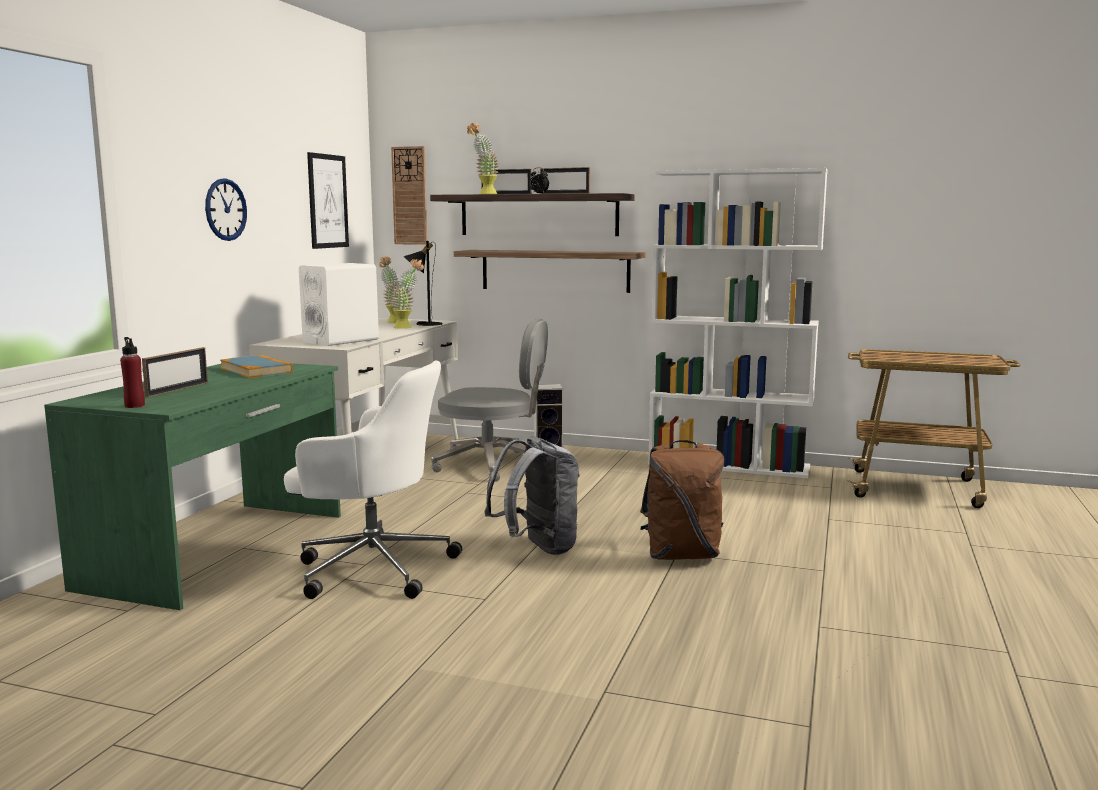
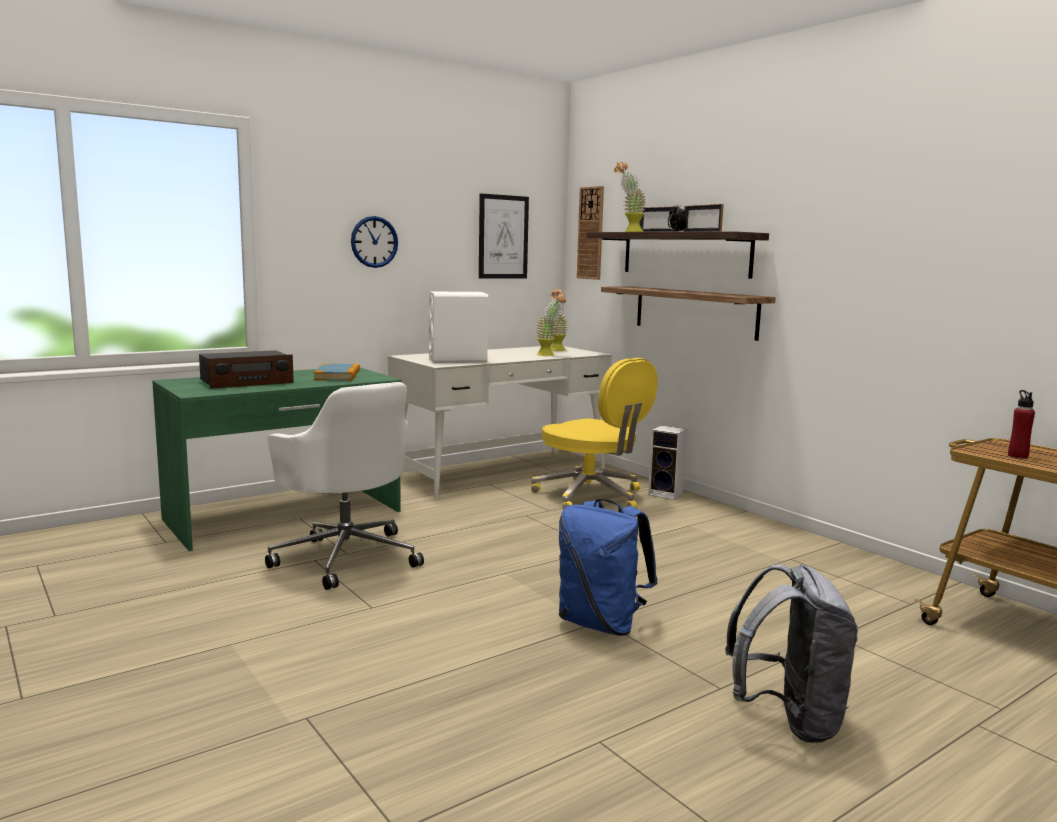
camera: 35 degrees right, 0 degrees up
(134, 406) = (186, 389): red bottle -> red bottle (1017, 456)
(177, 389) = (246, 382): picture frame -> radio
(424, 324) = (573, 354): black table lamp -> none
(493, 465) = (591, 497): grey office chair -> yellow office chair
(537, 548) = (489, 578): grey backpack -> grey backpack (788, 720)
(681, 555) = (601, 624): brown backpack -> blue backpack
(729, 465) = (829, 550): white bookcase -> none

